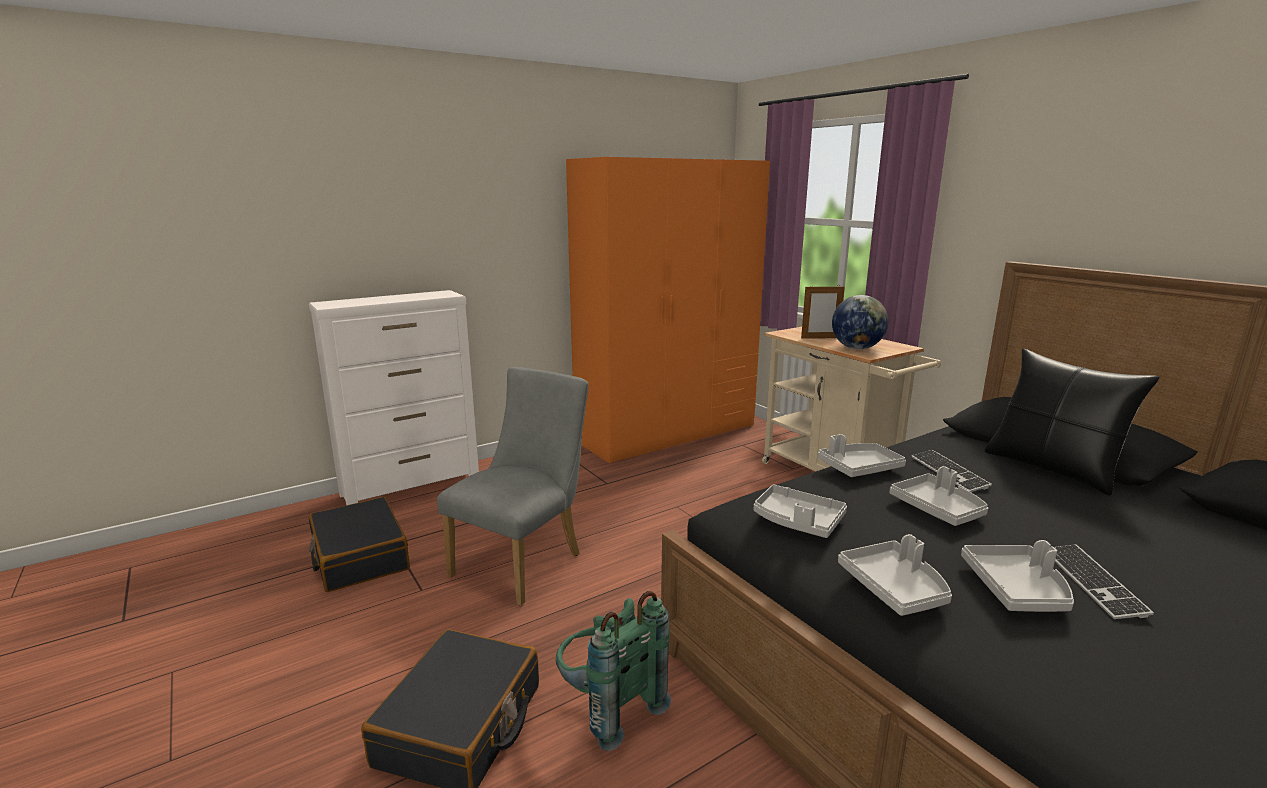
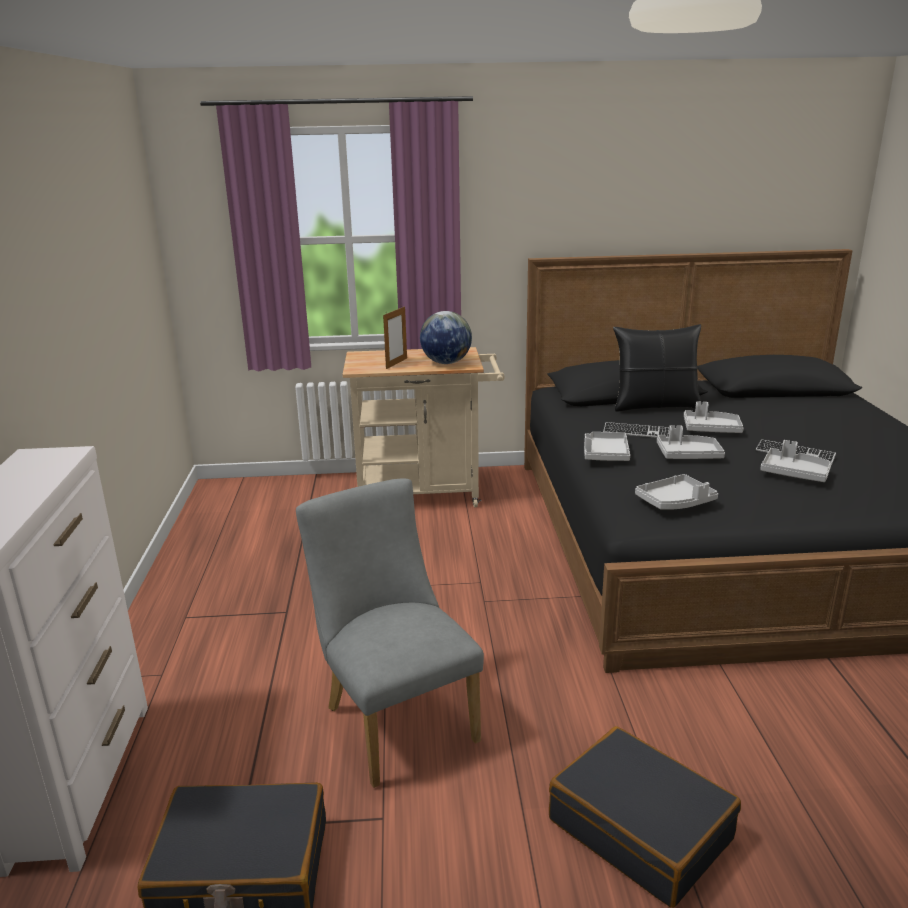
camera: 60 degrees left, 5 degrees up
(607, 708) = (660, 728): green backpack -> none
(667, 432) = (219, 535): orange wardrobe -> none
(895, 588) = (778, 504): grey tray -> grey tray (711, 429)

